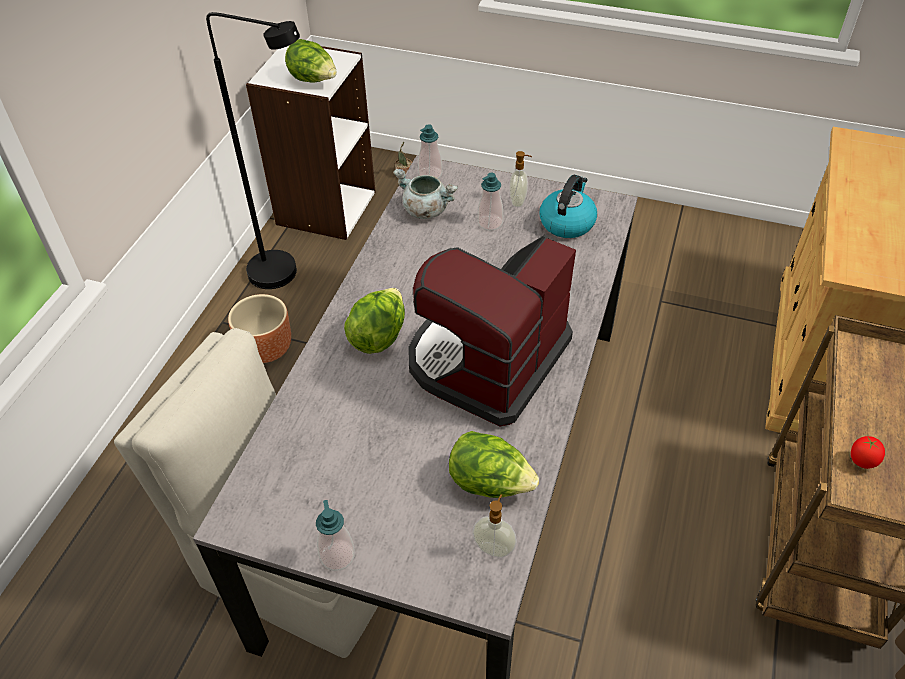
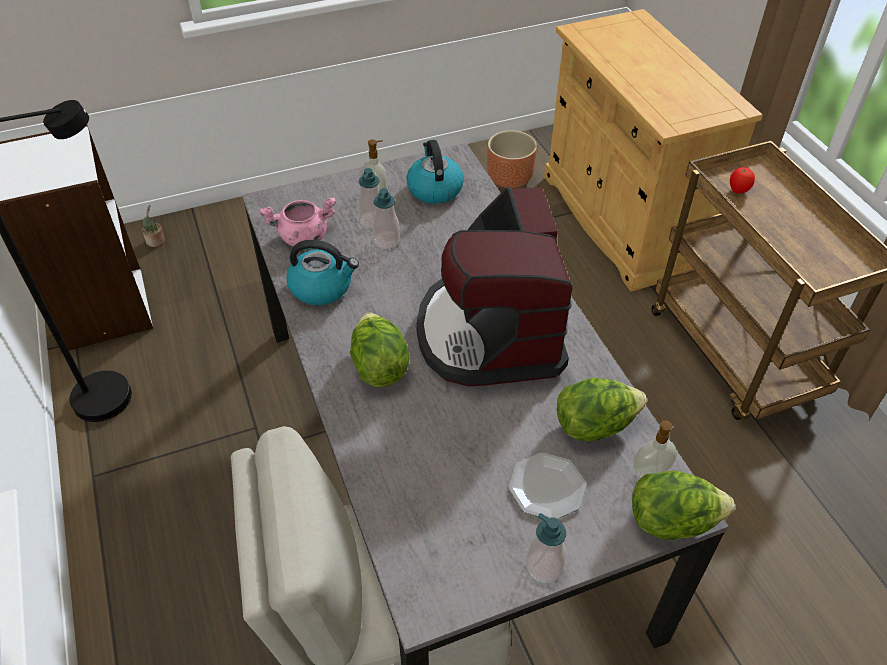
camera: 40 degrees left, 0 degrees up
(266, 349) = (167, 473): brown planter -> brown planter (510, 179)
(314, 80) = (63, 170): lettuce -> lettuce (672, 521)
(400, 254) = (322, 287): none -> kettle
(401, 502) = (546, 487): none -> plate
(425, 210) = (303, 238): grey cooking pot -> pink cooking pot
(430, 174) = (273, 205): soap dispenser -> soap dispenser (387, 241)
(861, 462) = (794, 254): tomato -> tomato (738, 191)

